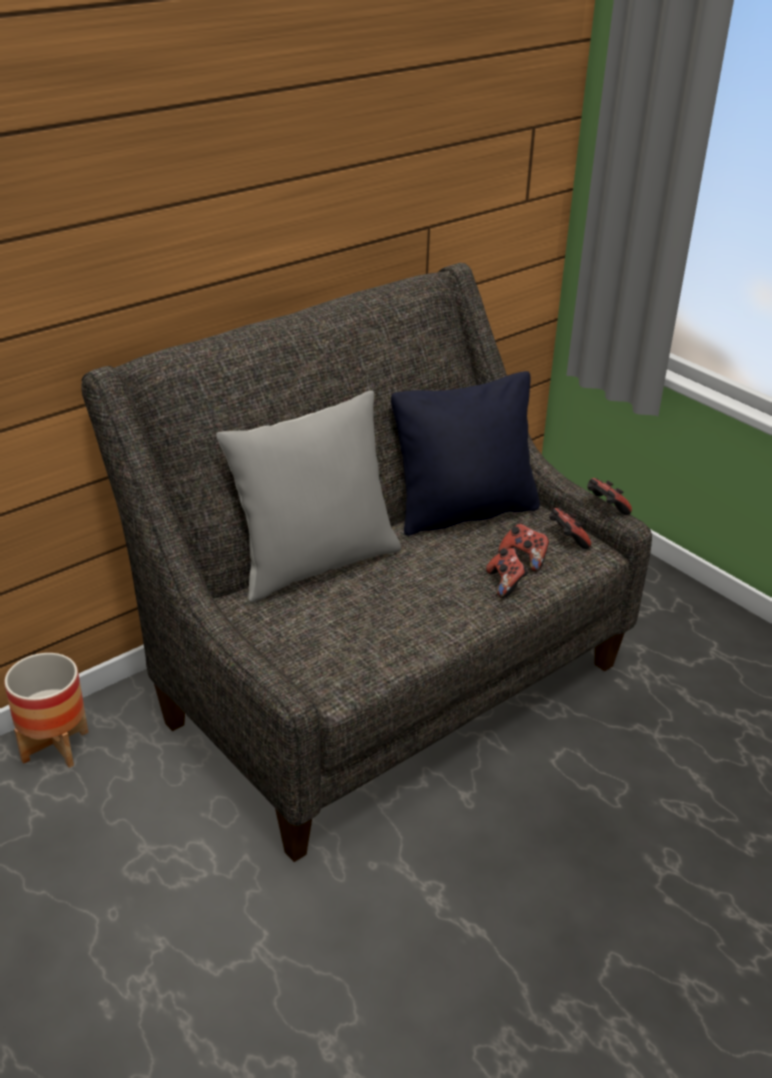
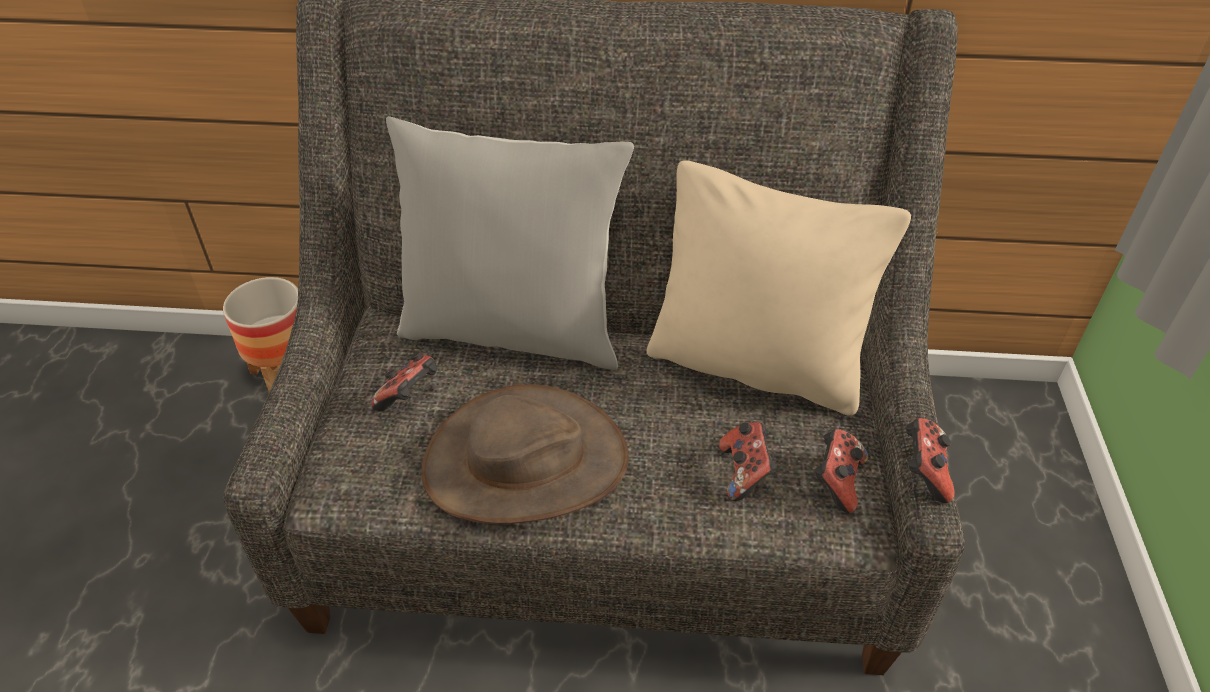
camera: 45 degrees right, 10 degrees up
(418, 615) = (525, 463): none -> brown hat
(464, 512) = (756, 365): black pillow -> beige pillow
(506, 584) = (676, 491): game controller -> game controller (410, 397)

